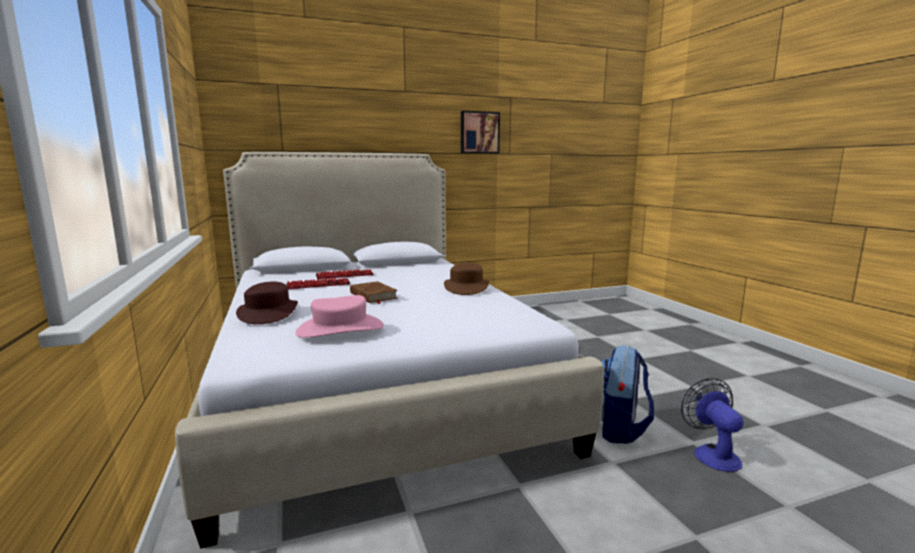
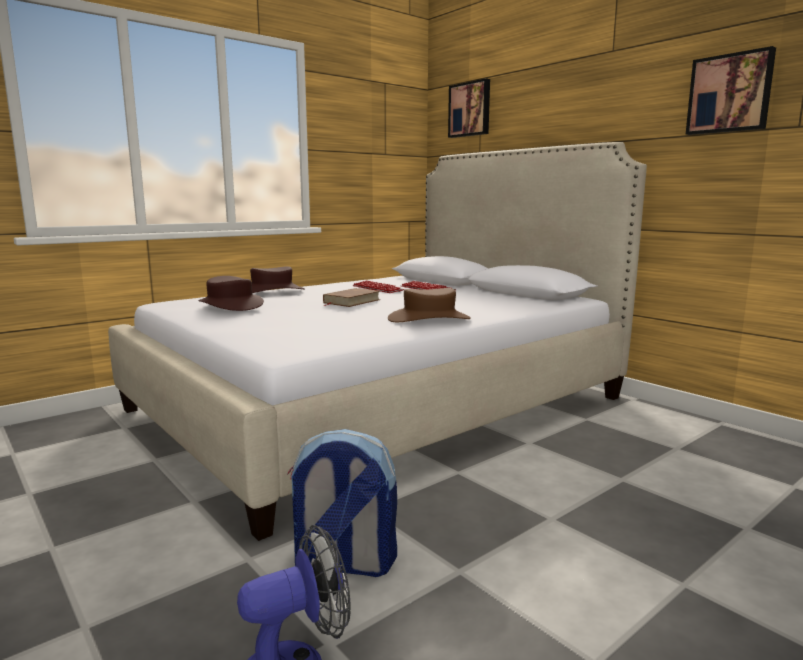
camera: 70 degrees right, 0 degrees up
(268, 110) = (470, 109): none -> picture
(340, 329) = (230, 305): pink hat -> brown hat

